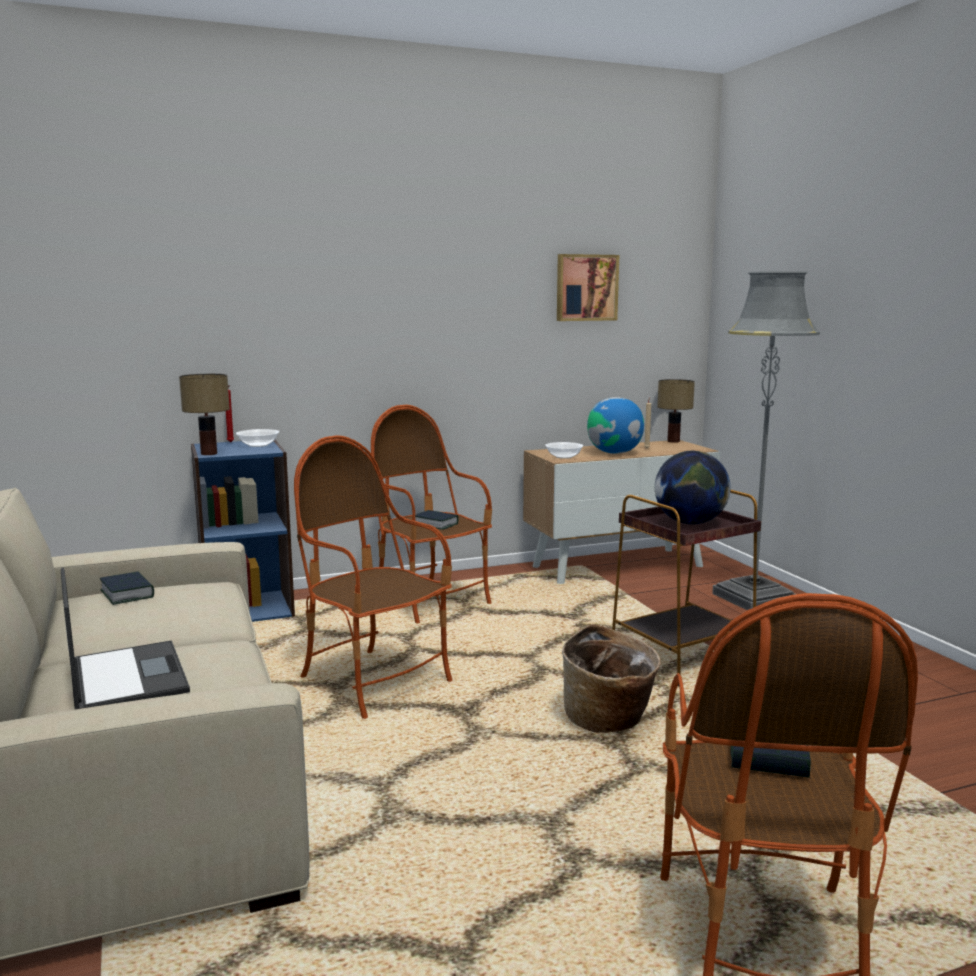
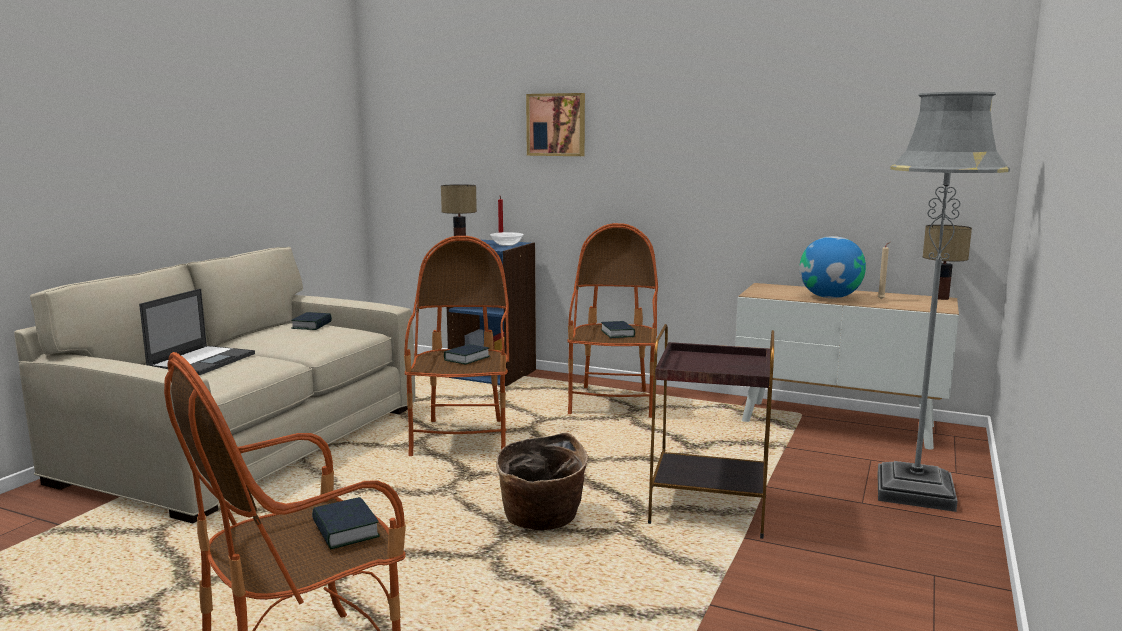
camera: 45 degrees right, 0 degrees up
(375, 583) = (467, 358): none -> book
(563, 457) = (767, 292): bowl -> none
(586, 287) = (841, 116): picture -> picture (556, 125)
(690, 523) = (718, 365): globe -> none

